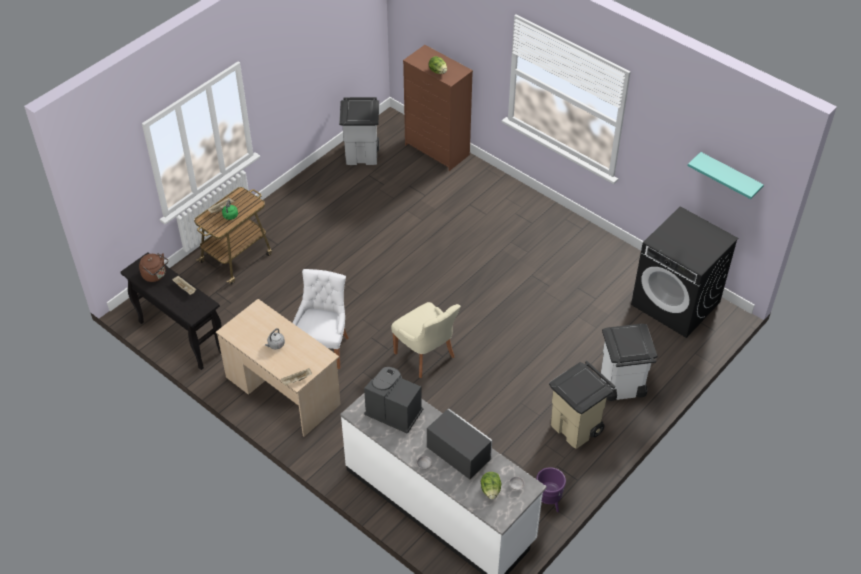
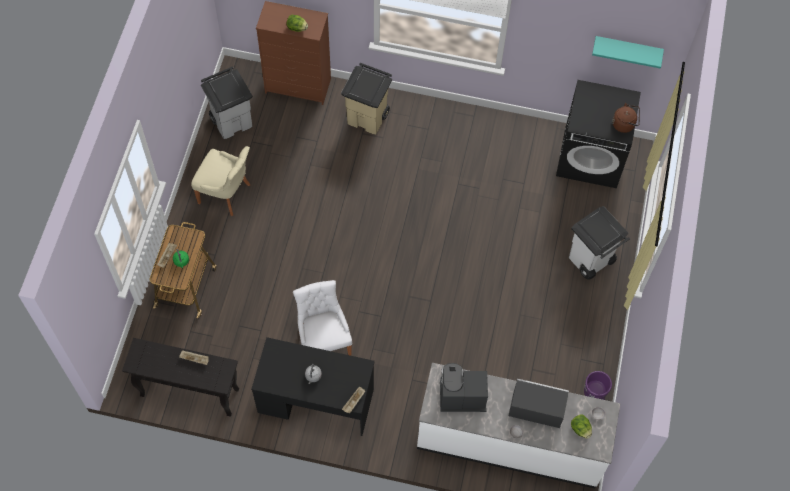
camera: 30 degrees left, 15 degrees up
(155, 275) = (158, 358): brown kettle -> brown kettle (625, 124)
(283, 391) = (315, 401): beige desk -> black desk
(426, 356) = (416, 307): beige chair -> beige chair (226, 194)
(576, 428) = (577, 317): beige trash can -> beige trash can (368, 117)

